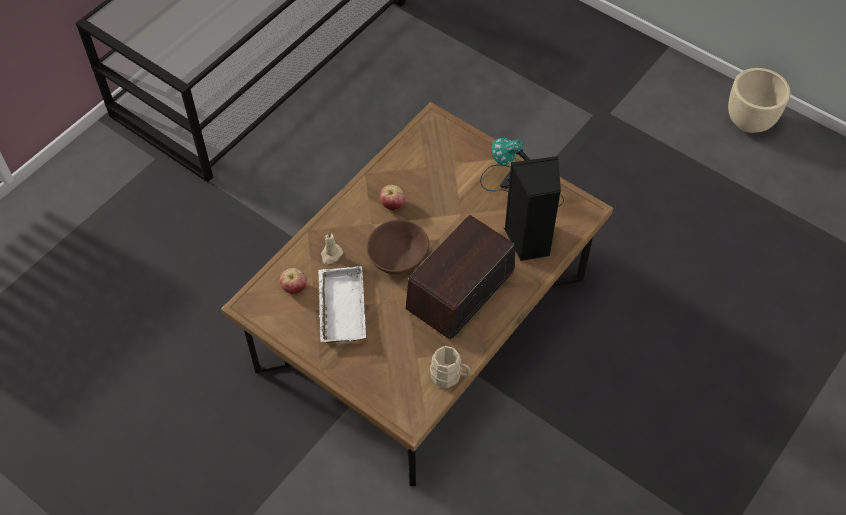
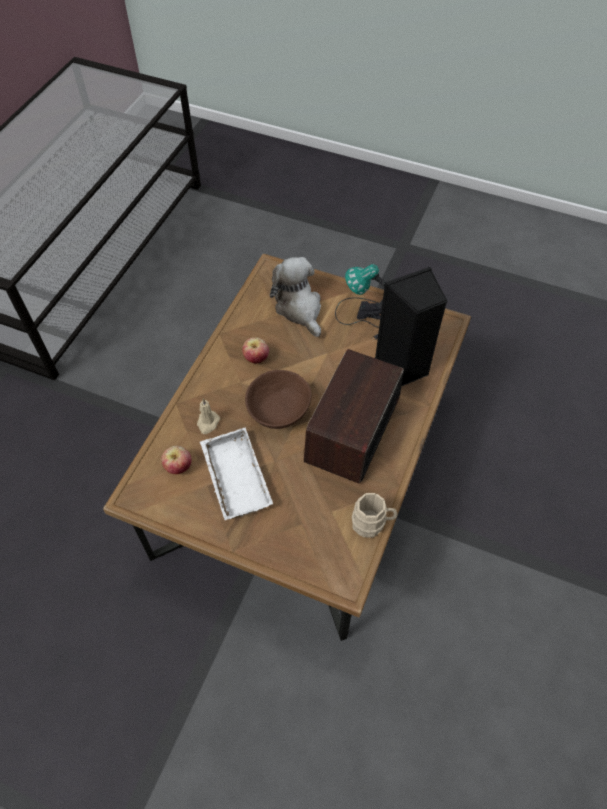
camera: 15 degrees left, 0 degrees up
(448, 165) = (299, 308): none -> plush toy
(749, 122) = (529, 228): beige planter -> none

